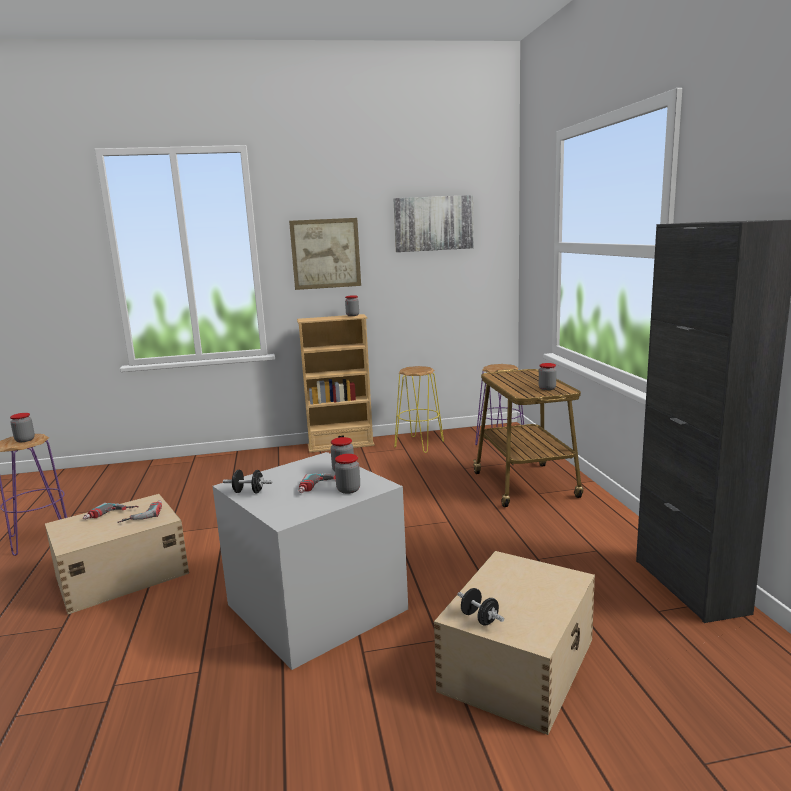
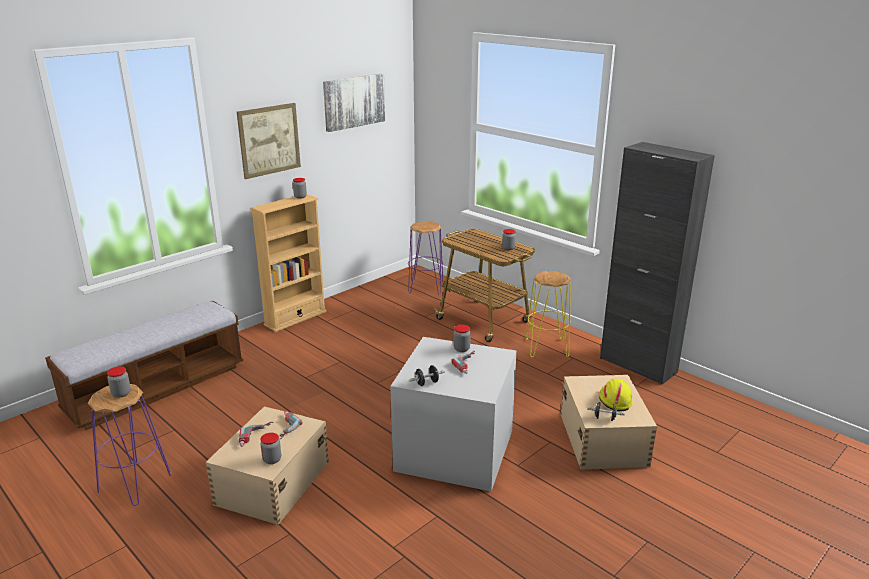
camera: 35 degrees left, 10 degrees up
(163, 473) = (157, 388): none -> bench
(348, 490) = (489, 362): jar -> jar (272, 459)
(419, 444) = (363, 302): yellow stool -> yellow stool (546, 347)
(526, 600) = (614, 400): none -> yellow hard hat

